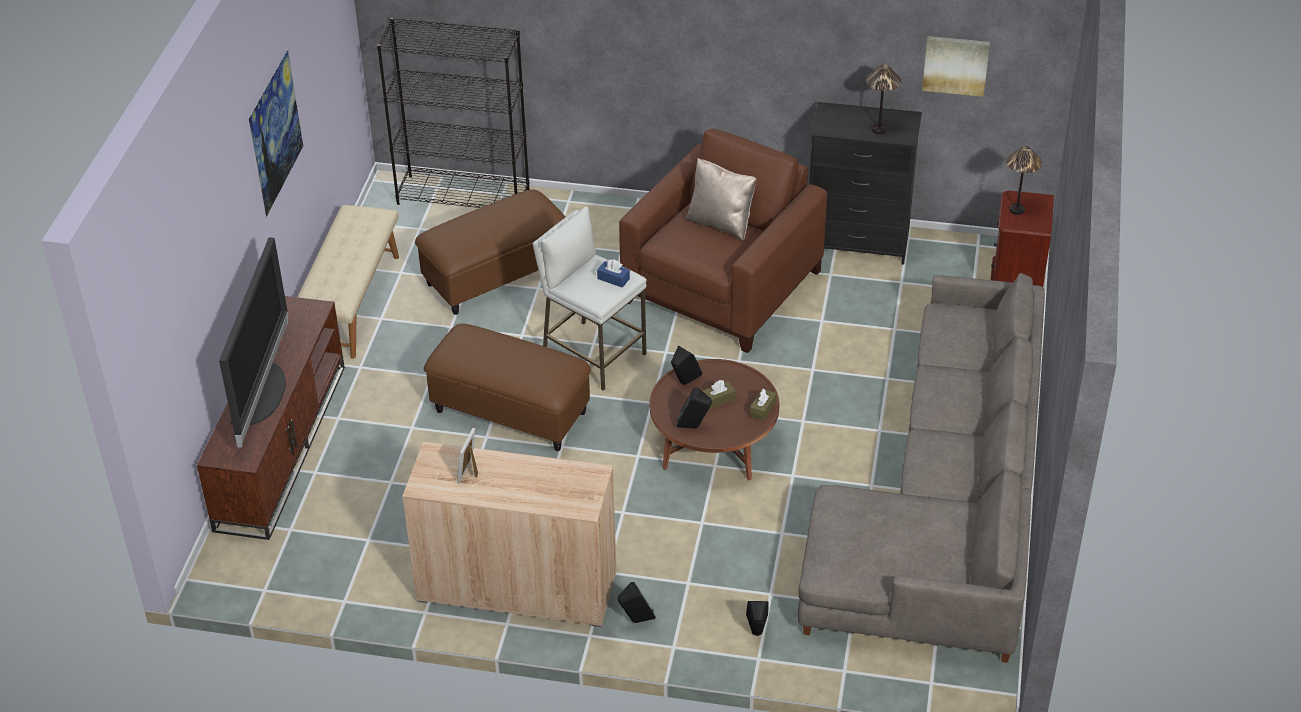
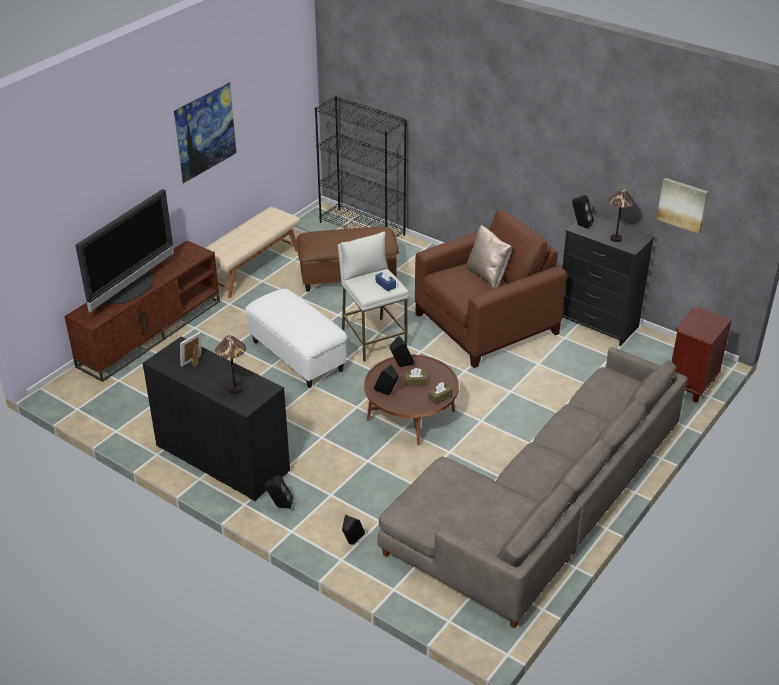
camera: 25 degrees right, 5 degrees down
(511, 411) = (298, 356): brown ottoman -> white ottoman
(517, 587) = (222, 459): beige cabinet -> black cabinet
(824, 123) = (580, 225): none -> black speaker
(1017, 210) = (696, 321): table lamp -> table lamp (234, 390)

